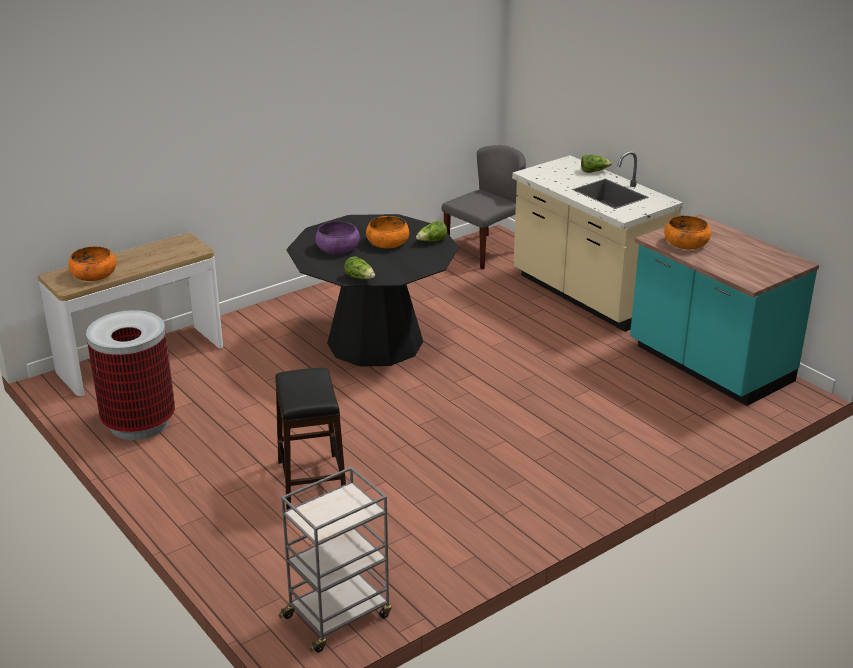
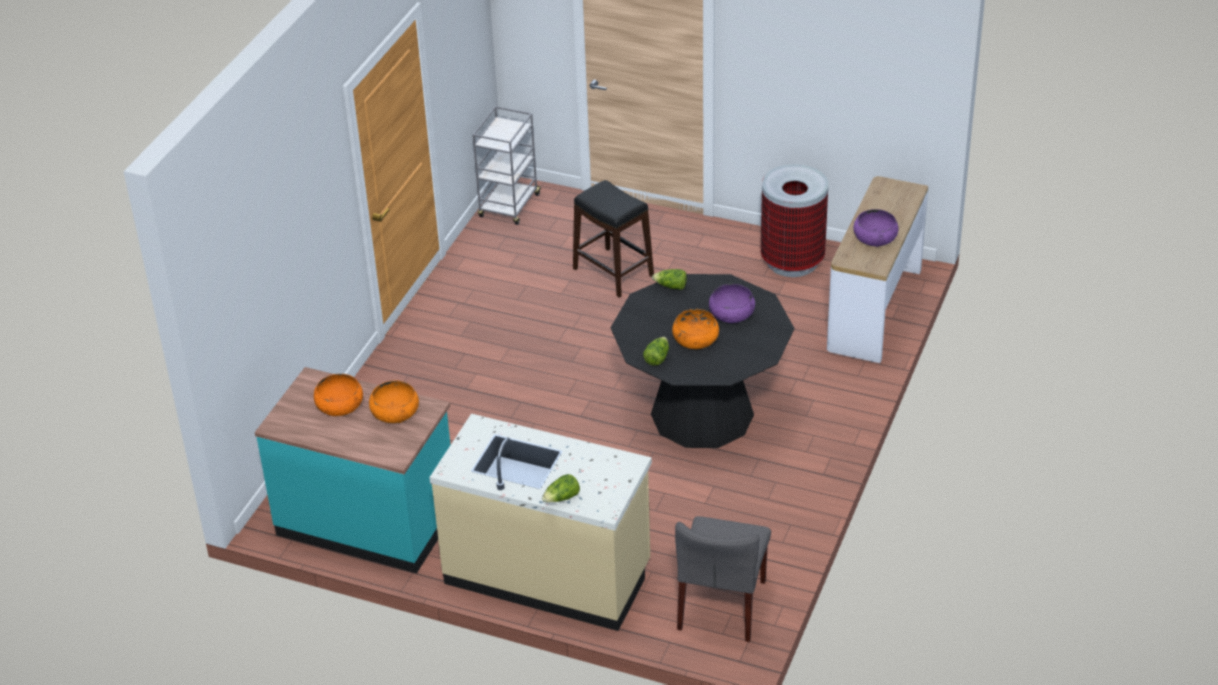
camera: 150 degrees right, 10 degrees up
(94, 274) = (885, 202): orange bowl -> orange bowl (340, 405)
(149, 255) = (875, 237): none -> purple bowl

